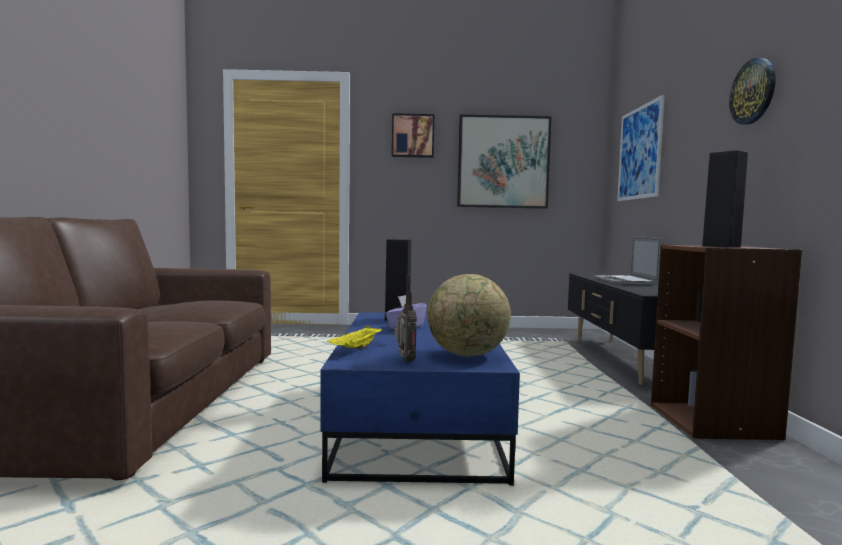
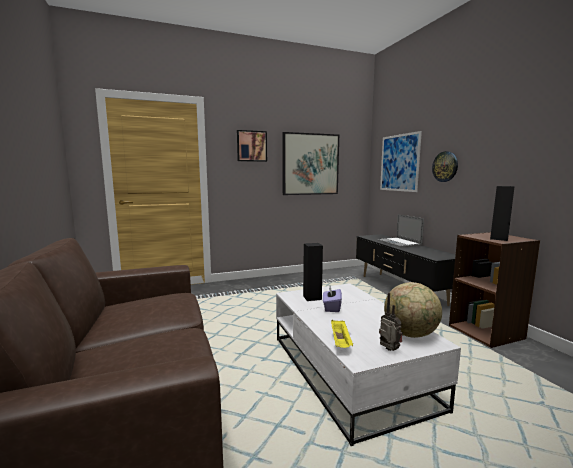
camera: 20 degrees left, 5 degrees up
(417, 422) = (347, 370): blue coffee table -> white coffee table
(753, 92) = (498, 144): wall clock -> wall clock (445, 166)

